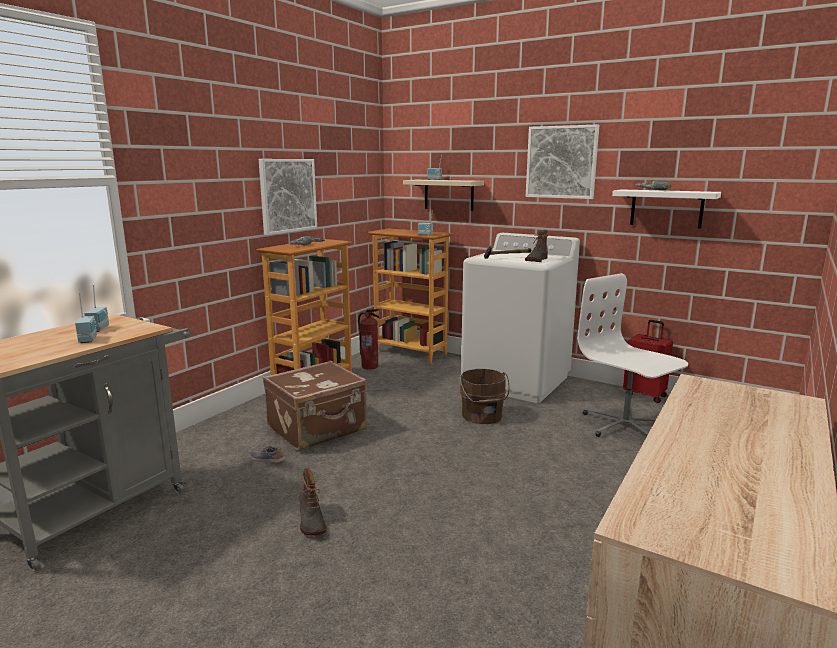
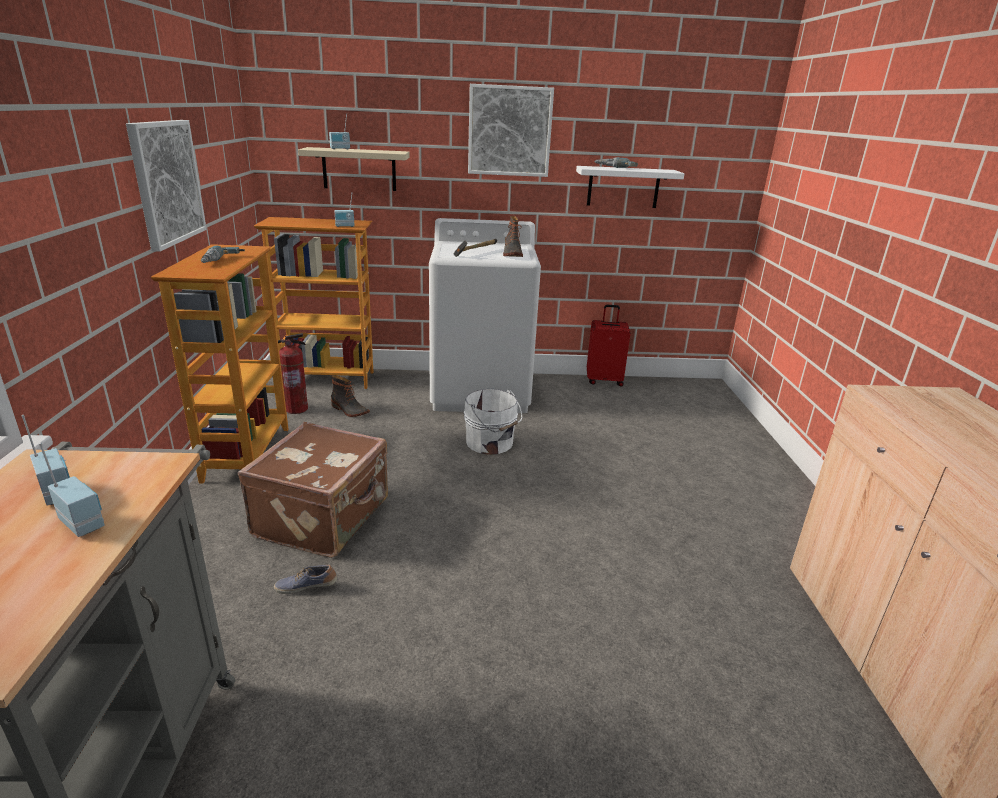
camera: 35 degrees left, 10 degrees up
(310, 521) = (451, 647): boot -> boot (349, 410)
(482, 416) = (491, 444): brown bucket -> white bucket
(625, 425) = (621, 418): white office chair -> none

